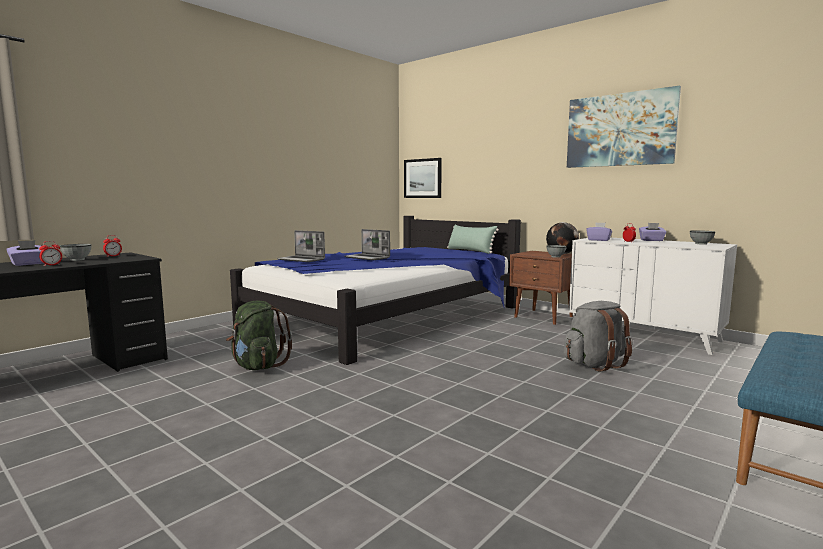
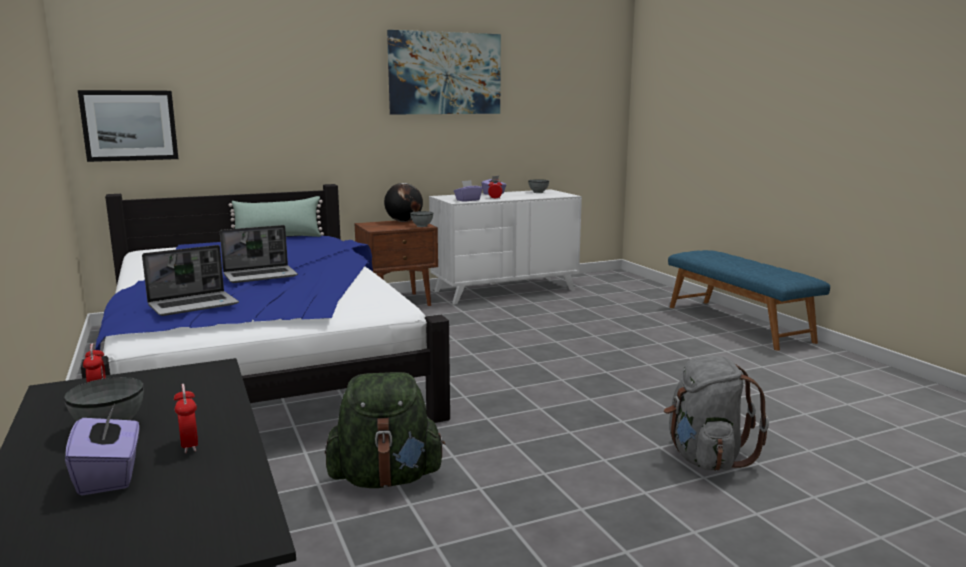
camera: 65 degrees left, 5 degrees up
(595, 364) = (561, 324): grey backpack -> grey backpack (705, 458)

